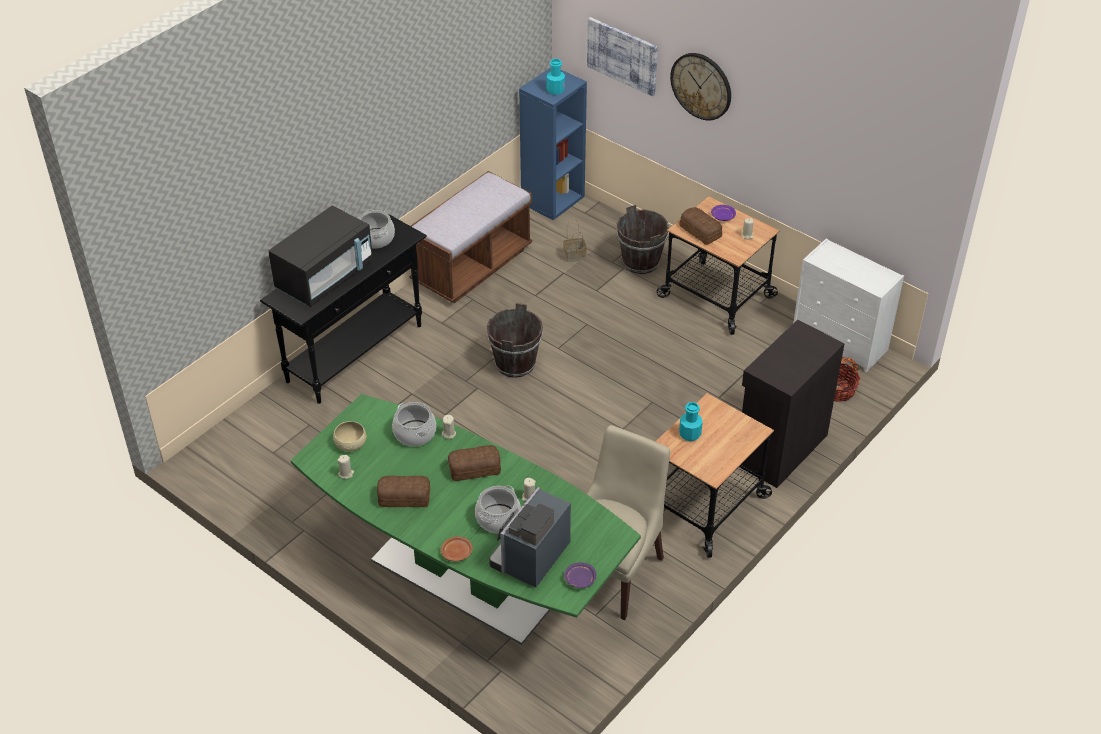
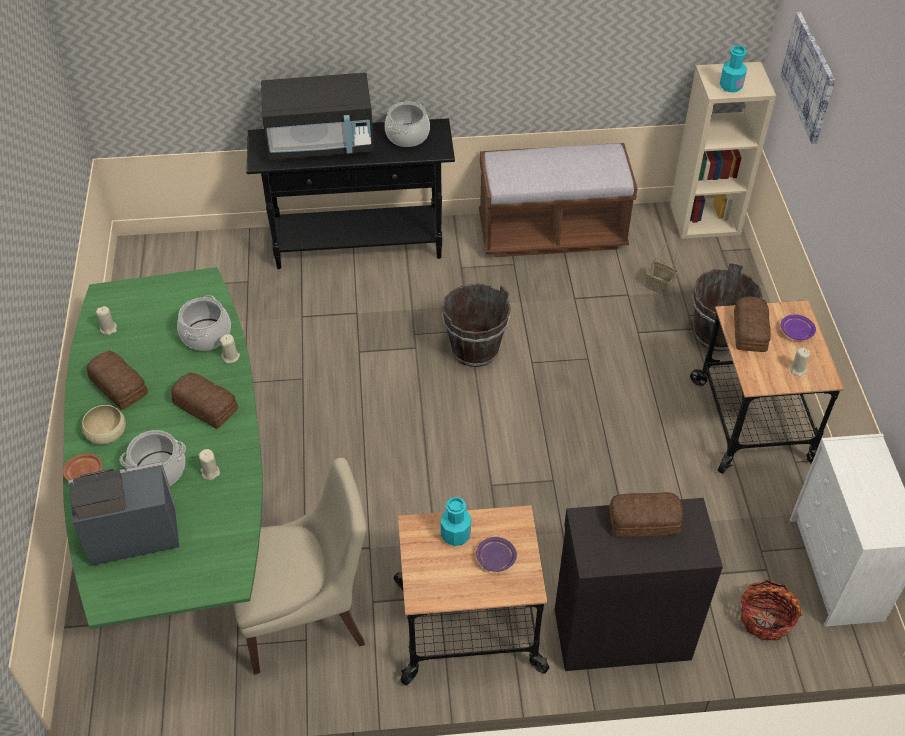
camera: 45 degrees right, 5 degrees up
(350, 443) = (148, 304): beige bowl -> beige bowl (106, 432)
(552, 199) = (705, 219): blue bookcase -> beige bookcase
(579, 579) = (138, 592): purple plate -> purple plate (495, 558)
(701, 86) = (852, 154): wall clock -> none
(787, 349) = (645, 522): none -> bread

